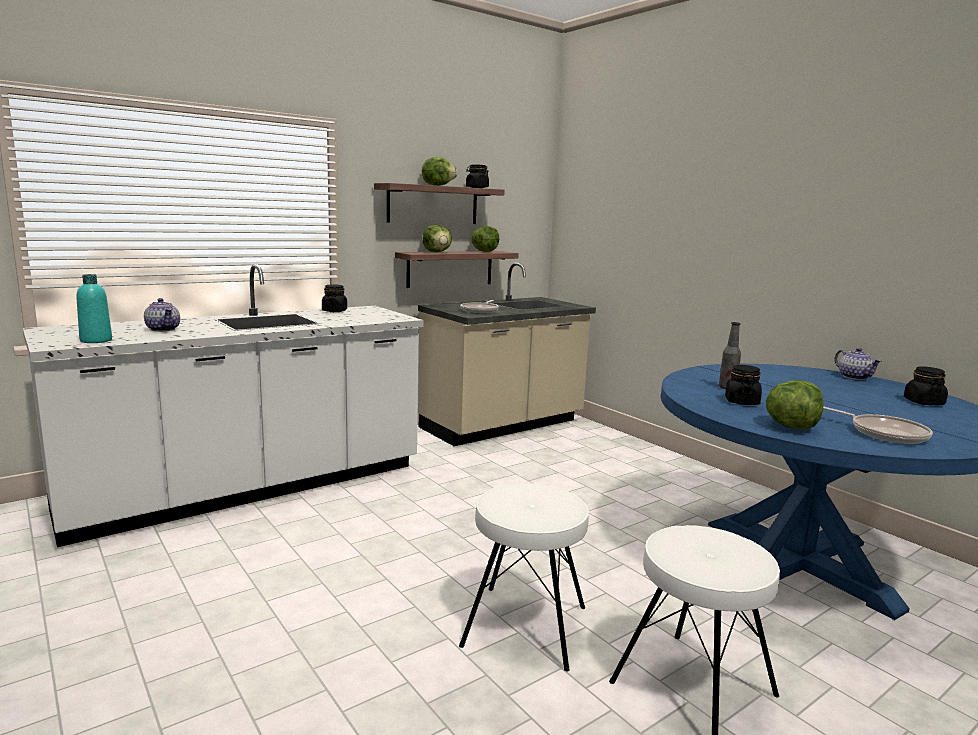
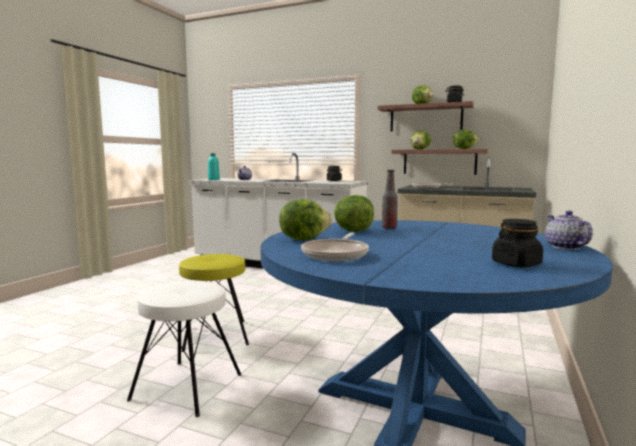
camera: 60 degrees right, 5 degrees down
(525, 626) = (215, 335): white stool -> yellow stool
(741, 402) = (352, 231): black jar -> lettuce
(854, 377) = (565, 247): teapot -> teapot turned 135 degrees clockwise

